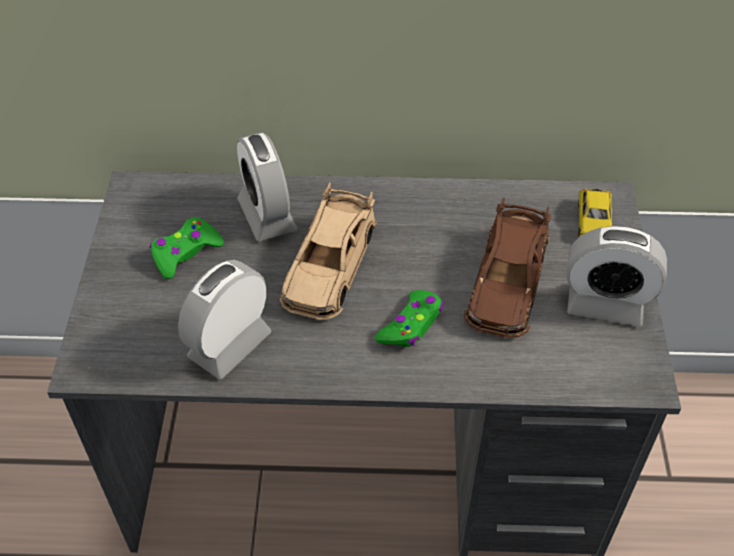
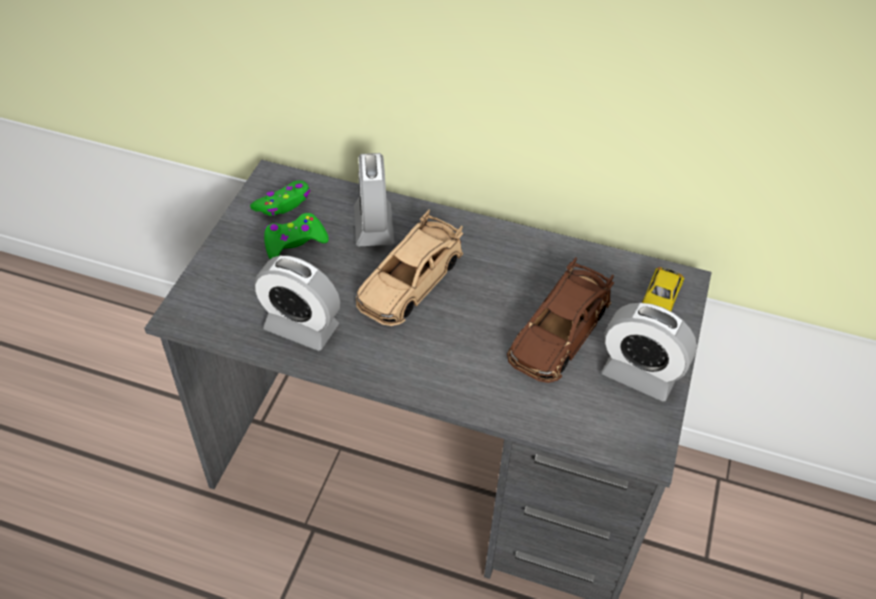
camera: 15 degrees right, 0 degrees up
(230, 345) = (301, 327): alarm clock -> alarm clock turned 120 degrees counterclockwise
(411, 325) = (459, 349): green game controller -> green game controller (283, 204)

